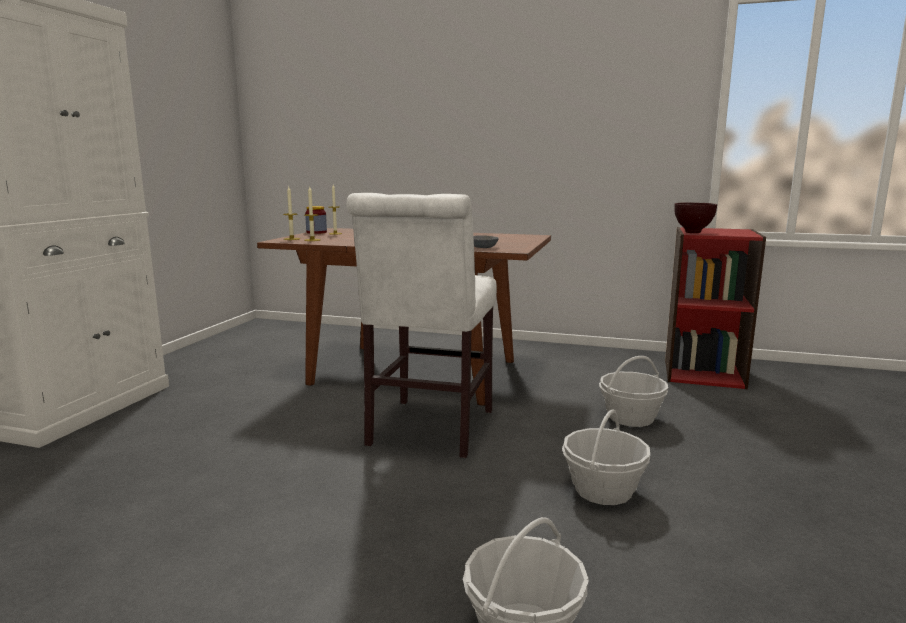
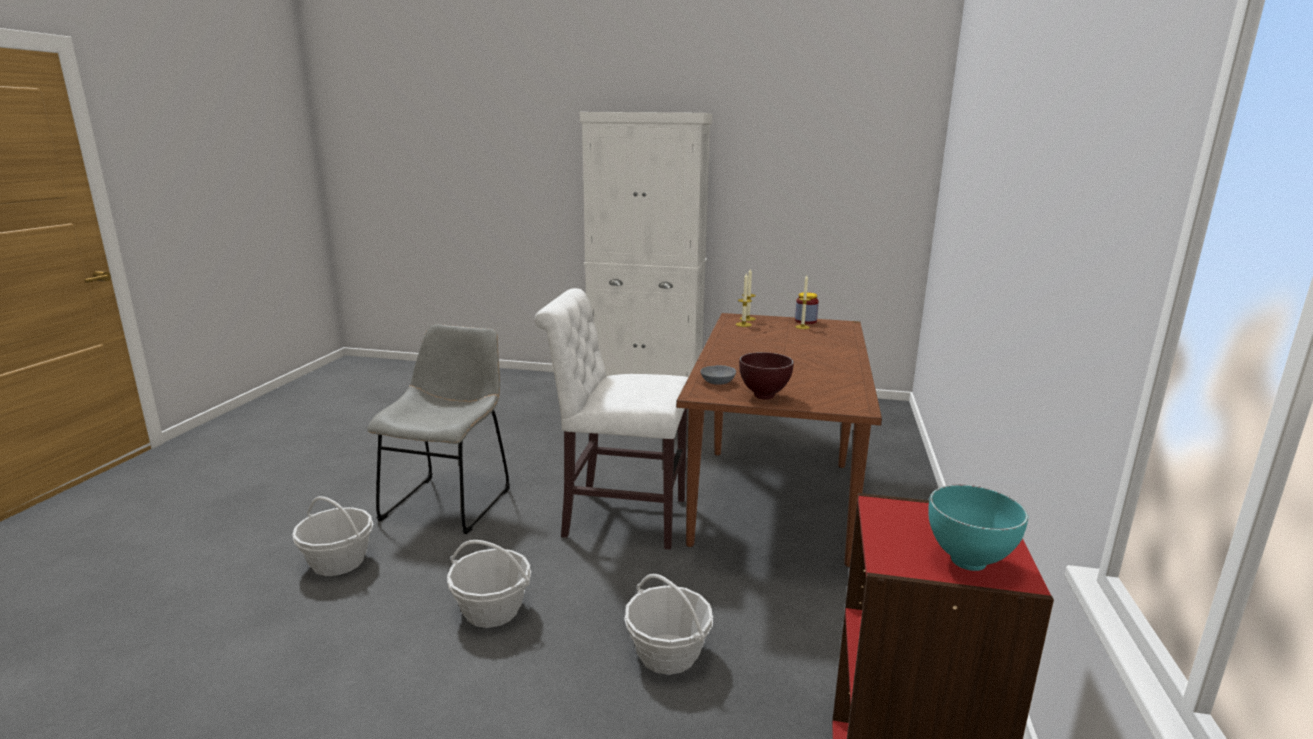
camera: 85 degrees right, 5 degrees up
(352, 542) = (450, 501): none -> grey chair
(694, 232) = (889, 507): brown bowl -> brown bowl (763, 397)
(737, 231) = (969, 564): none -> turquoise bowl

